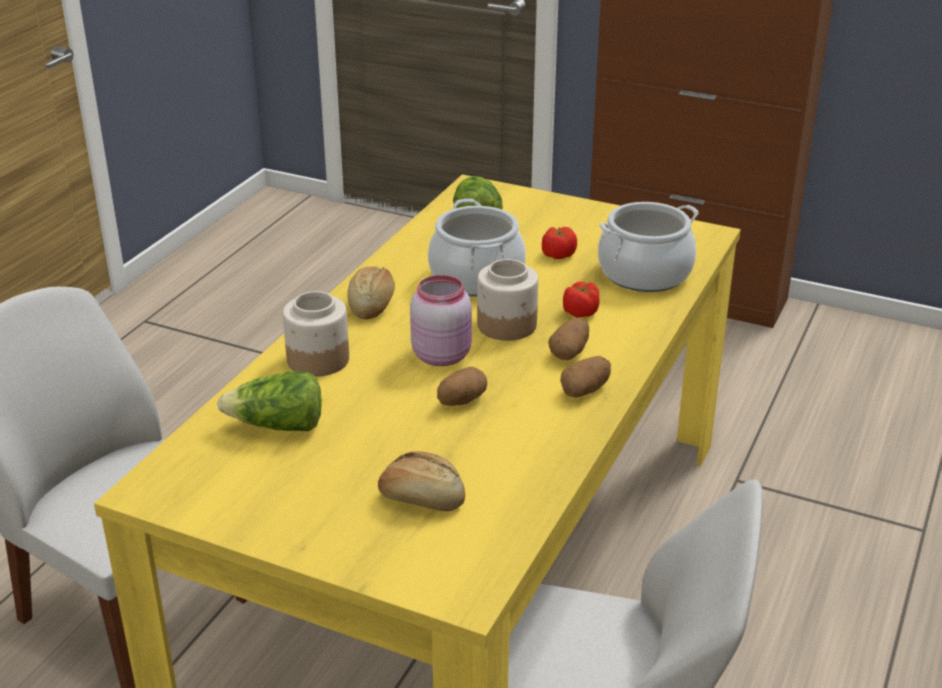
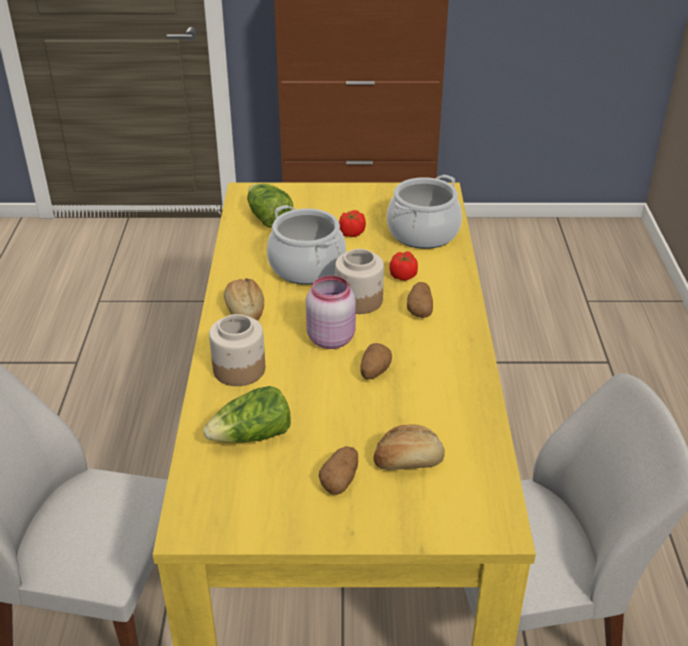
camera: 25 degrees left, 5 degrees up
(585, 390) = (453, 337): potato -> potato (340, 480)

